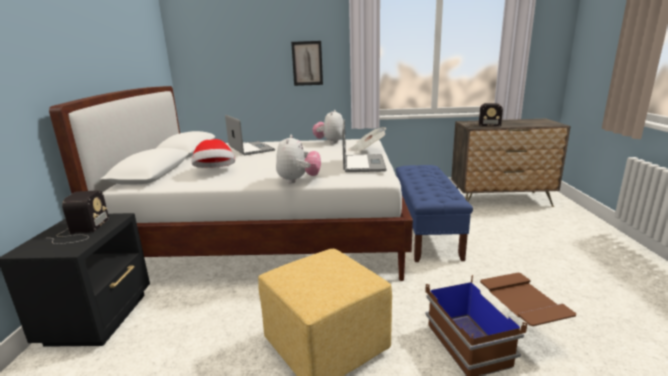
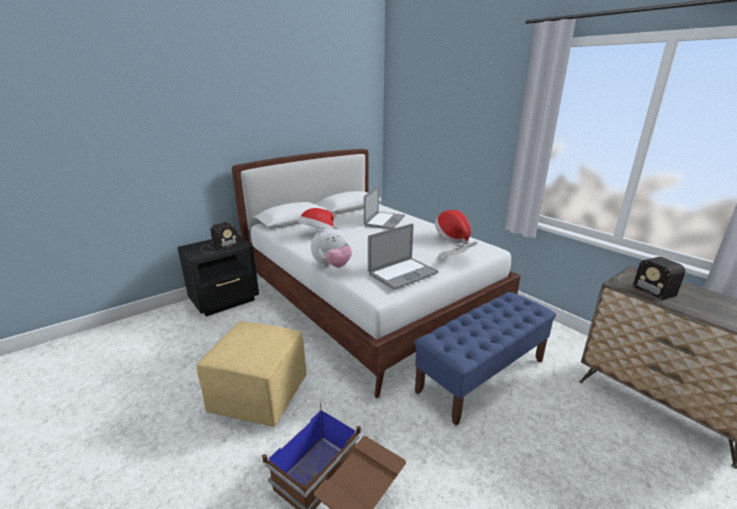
camera: 50 degrees right, 5 degrees up
(307, 63) = (481, 146): picture -> none
(330, 142) = (452, 237): plush toy -> hat

